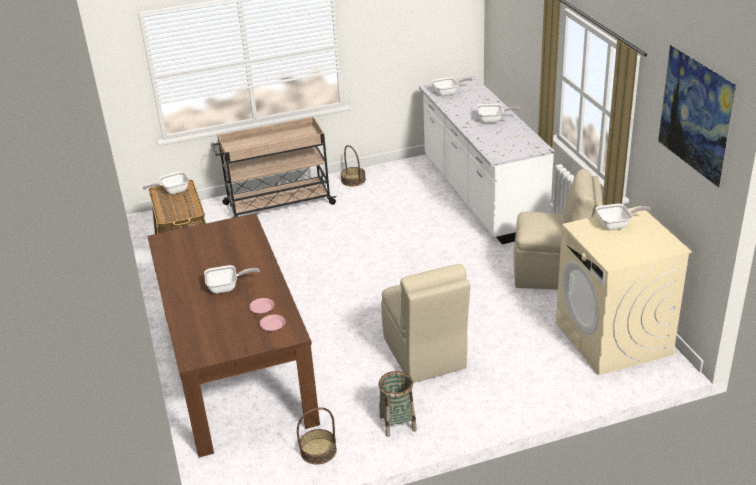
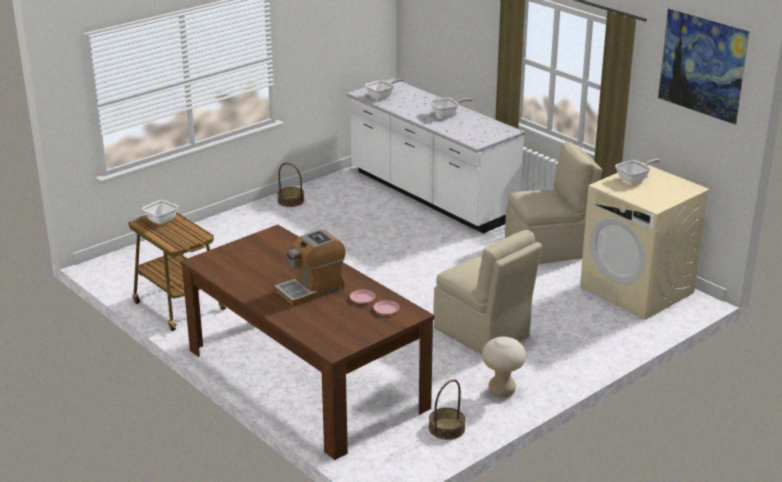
camera: 25 degrees left, 5 degrees down
(227, 287) = (311, 289): frying pan -> coffee machine
(277, 204) = (228, 234): beige cart -> none
(397, 423) = (502, 391): basket -> beige stool

